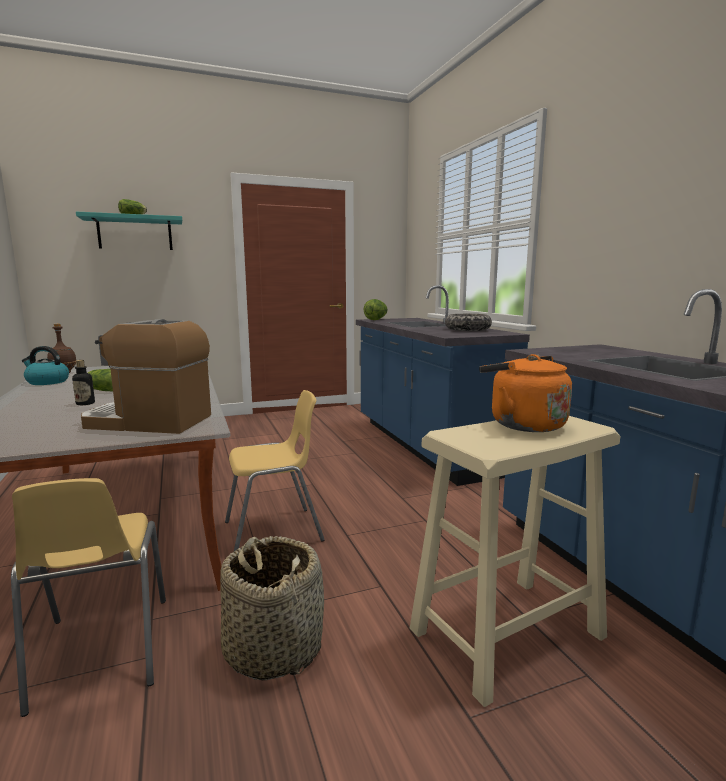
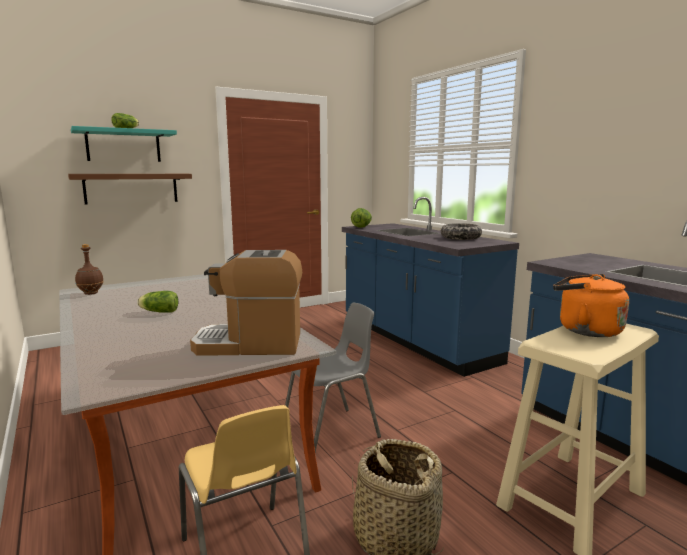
camera: 10 degrees left, 0 degrees up
(47, 382) = (87, 305): kettle -> none
(85, 403) = (161, 327): bottle -> none
(143, 276) = (131, 188): none -> brown shelf
(274, 532) = (331, 433): yellow chair -> grey chair

